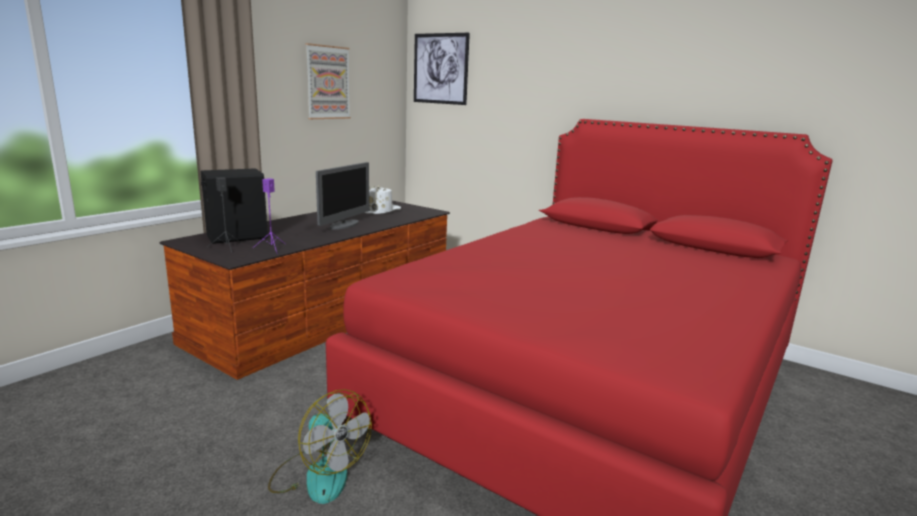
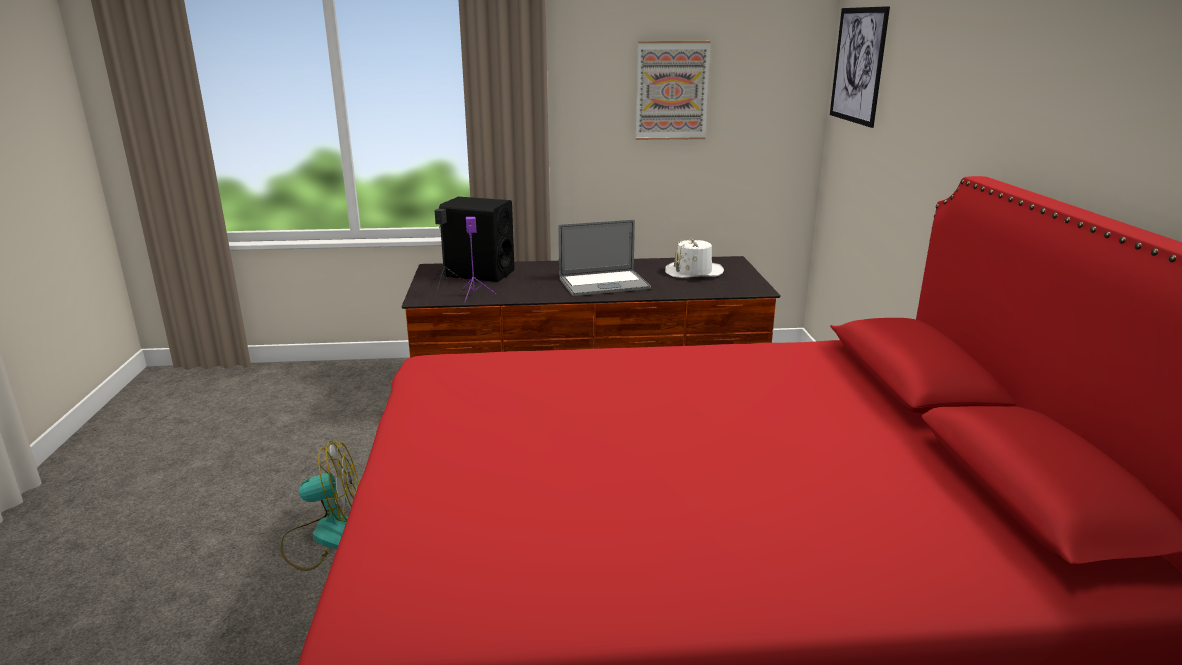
camera: 50 degrees right, 5 degrees up
(318, 474) = (326, 537): fan -> fan turned 105 degrees counterclockwise
(344, 225) = (604, 284): monitor -> laptop

